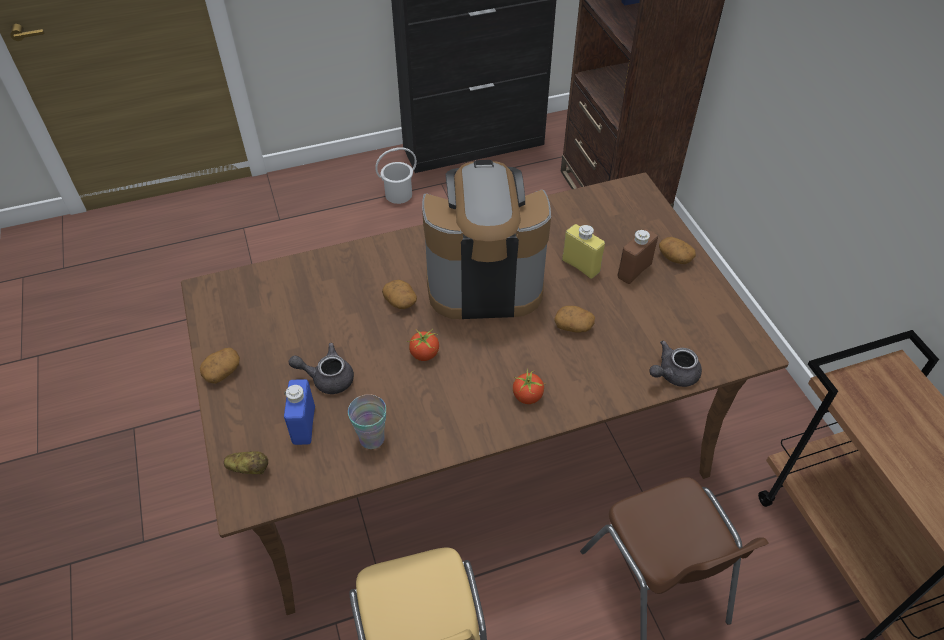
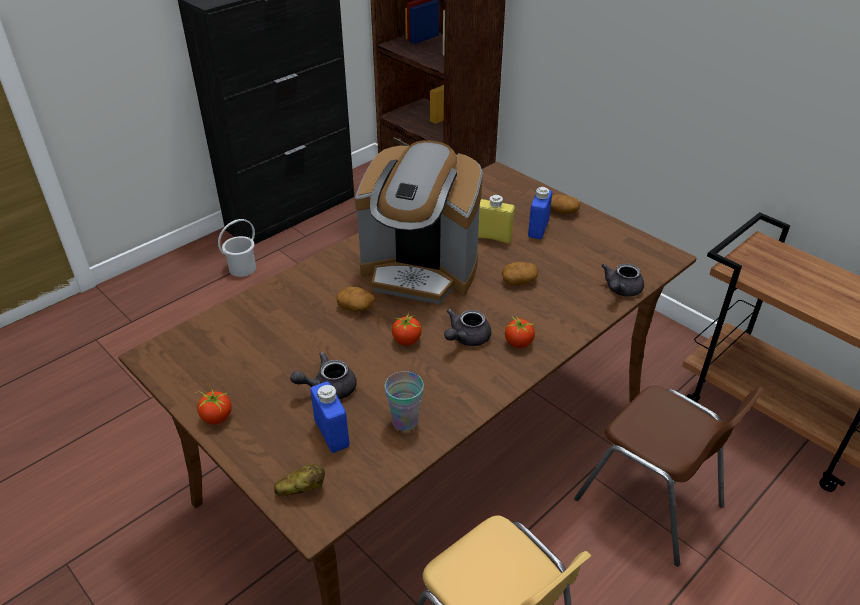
camera: 25 degrees left, 10 degrees down
(222, 371) = (216, 417): potato -> tomato
(480, 372) = (466, 338): none -> grey teapot
(483, 281) = (420, 271): coffee machine -> coffee machine turned 135 degrees counterclockwise
(634, 271) = (538, 229): brown bottle -> blue bottle

